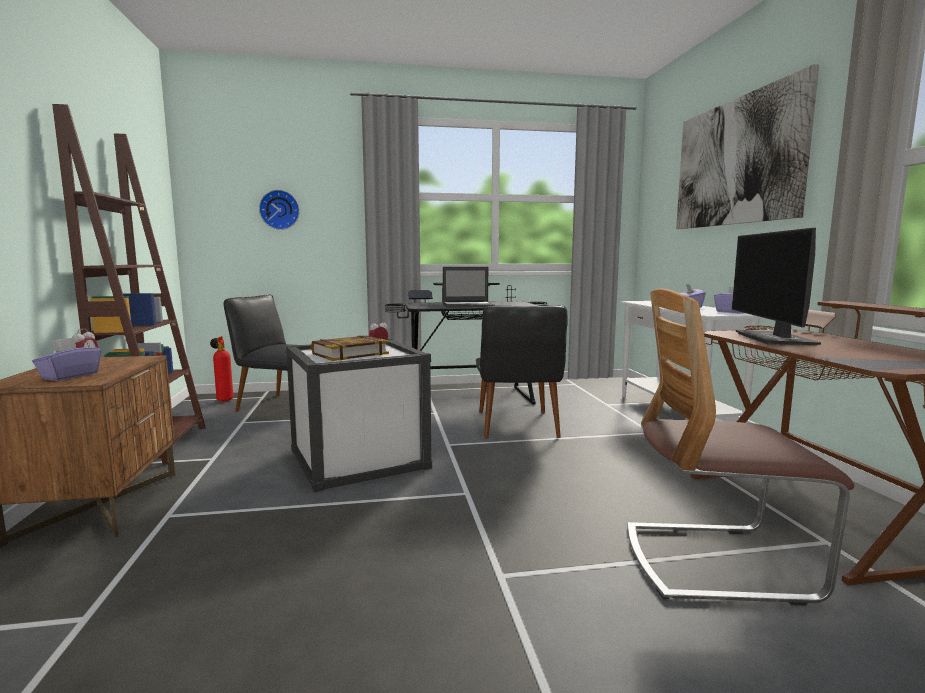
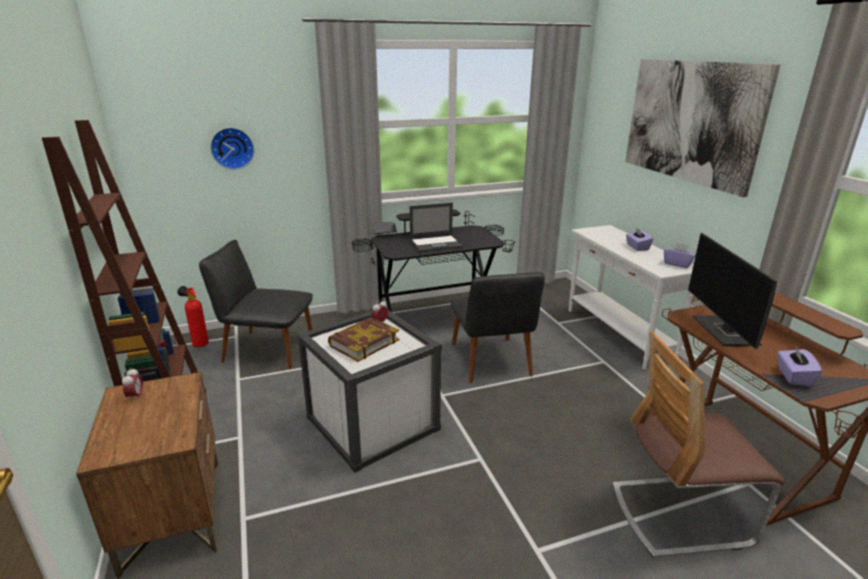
camera: 10 degrees left, 15 degrees up
(70, 376) = (148, 432): purple tissue box -> purple tissue box (793, 376)

